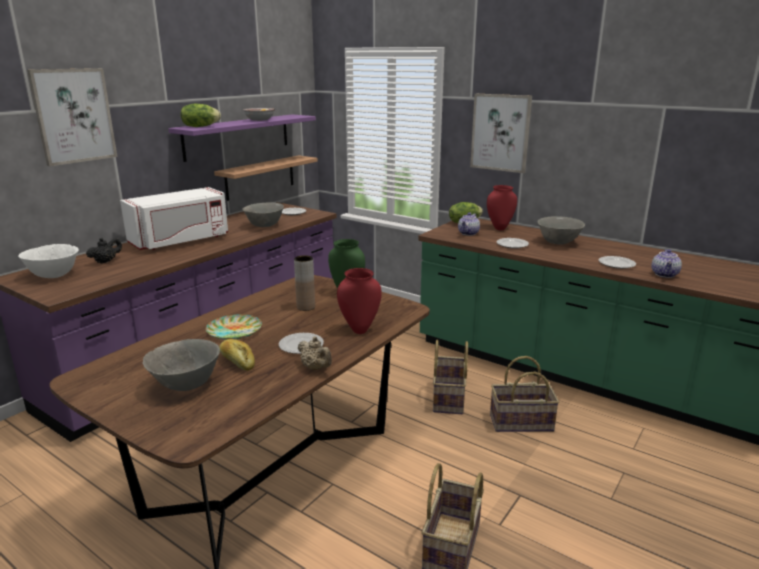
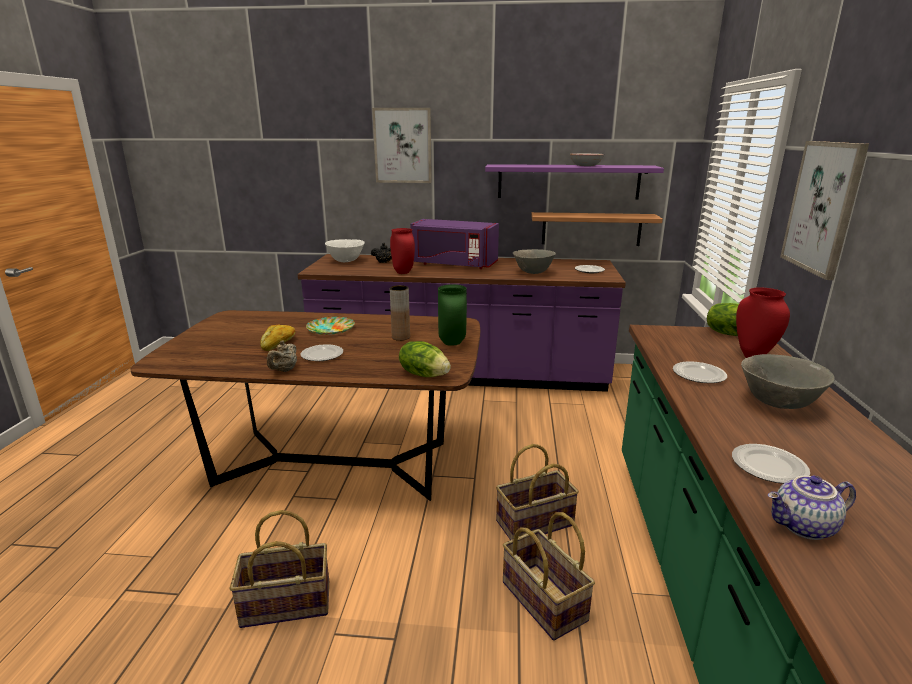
camera: 60 degrees right, 0 degrees up
(180, 241) = (453, 264): white microwave -> purple microwave
(186, 385) = (233, 341): grey bowl -> none
(200, 126) = (508, 165): lettuce -> lettuce (424, 374)
(359, 330) = (374, 367): red vase -> red vase (404, 272)
(468, 233) = (690, 344): teapot -> none

